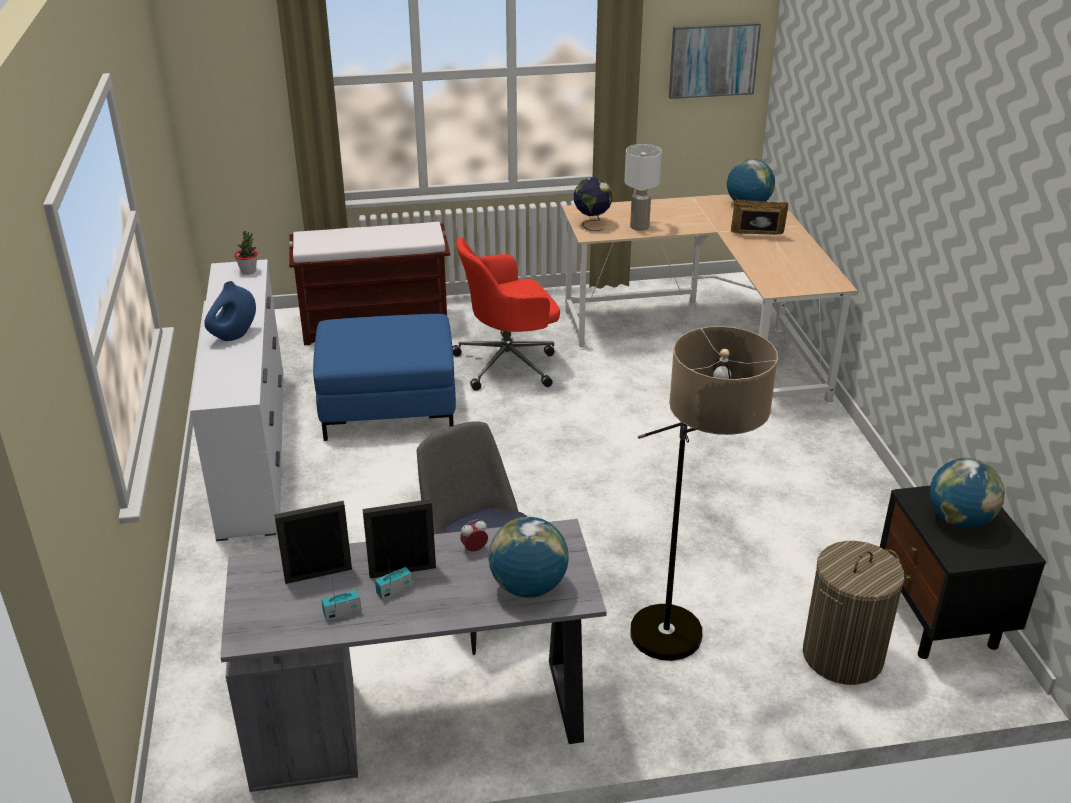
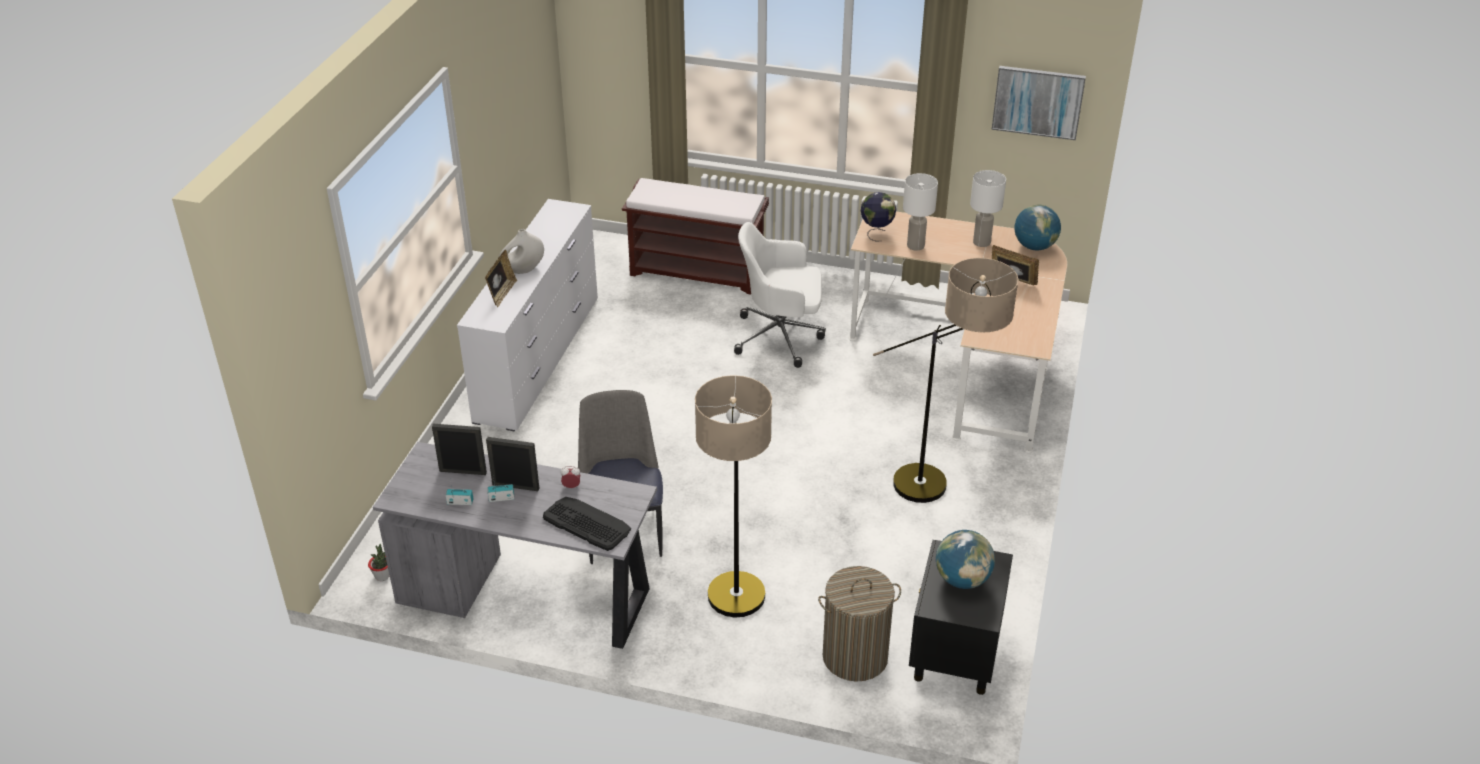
camera: 25 degrees right, 5 degrees up
(225, 365) = (502, 294): none -> picture frame
(234, 336) = (523, 270): blue vase -> white vase
(248, 271) = (570, 213): potted plant -> potted plant (382, 576)
(389, 406) = (660, 349): blue ottoman -> none
(509, 363) = (781, 337): red office chair -> white office chair
(528, 586) = (586, 523): globe -> keyboard
(698, 212) = (982, 243): none -> white table lamp
(782, 463) = (939, 492): none -> floor lamp

